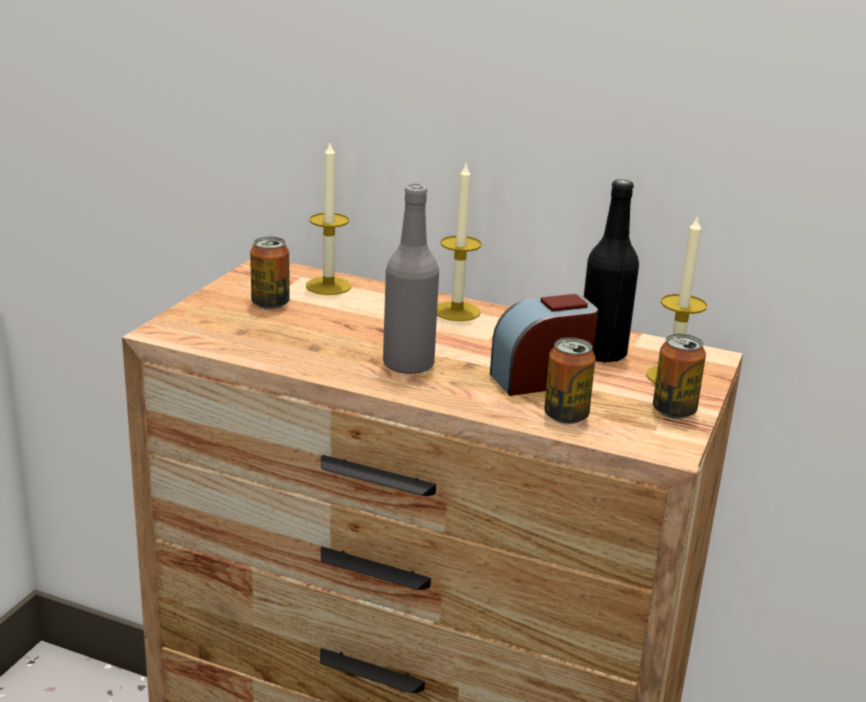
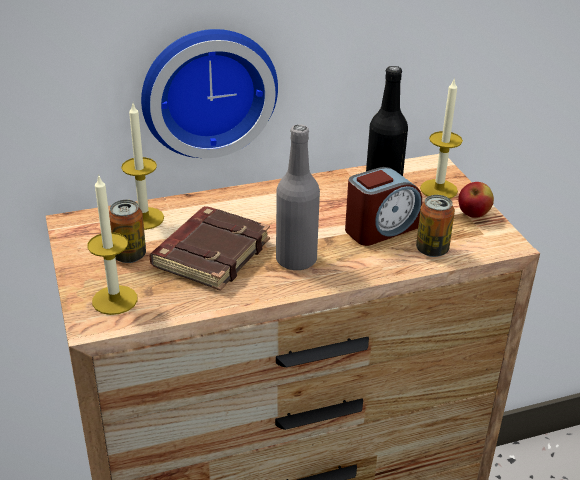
camera: 40 degrees left, 10 degrees up
(340, 329) = (210, 253): none -> brown book
(443, 167) = (207, 90): none -> wall clock
(456, 311) = (257, 199): candle -> candle (115, 300)
(541, 379) = (380, 228): alarm clock -> alarm clock turned 150 degrees counterclockwise
(674, 411) = (473, 214): can -> apple

